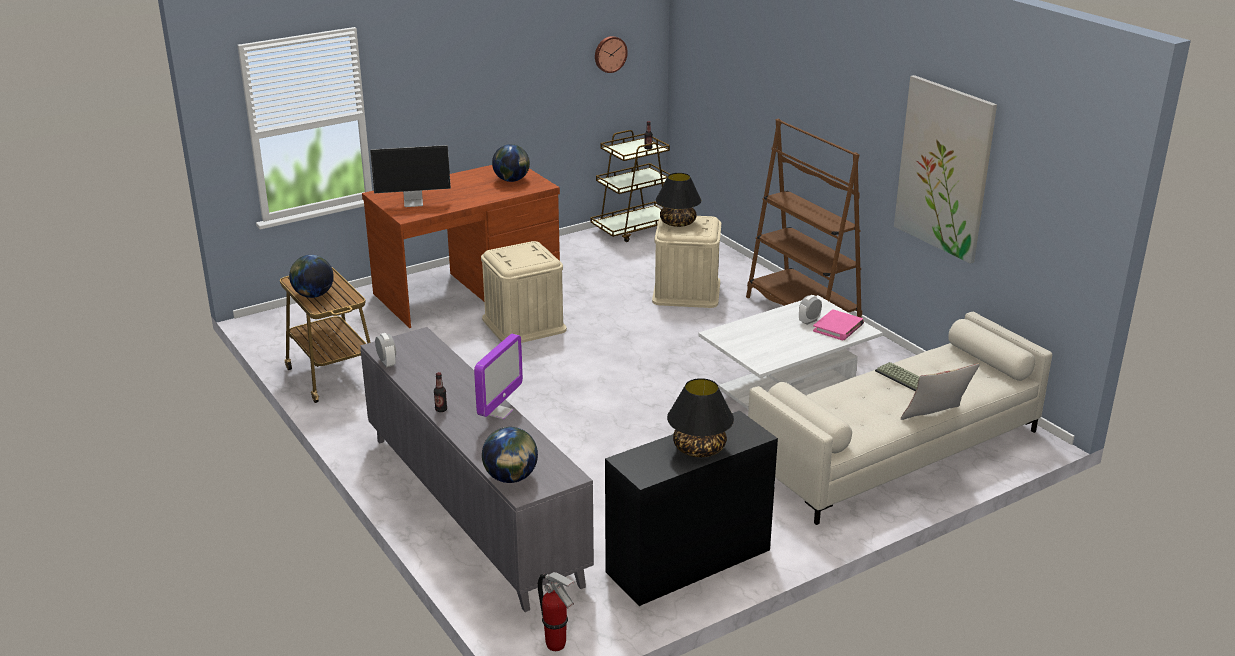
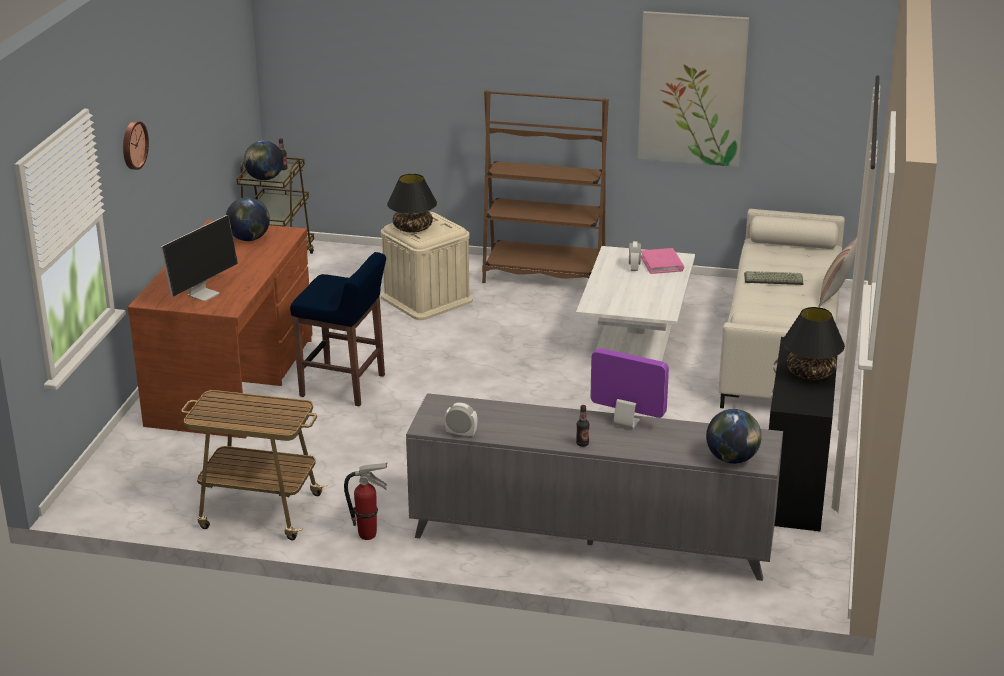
camera: 45 degrees left, 0 degrees up
(313, 295) = (251, 420): globe -> globe (264, 178)
(499, 412) = (626, 423): monitor -> monitor turned 45 degrees counterclockwise
(524, 324) = (344, 386): beige storage box -> blue stool
(556, 645) = (821, 586): fire extinguisher -> fire extinguisher (368, 535)
(610, 54) = (228, 75): wall clock -> wall clock (133, 145)

